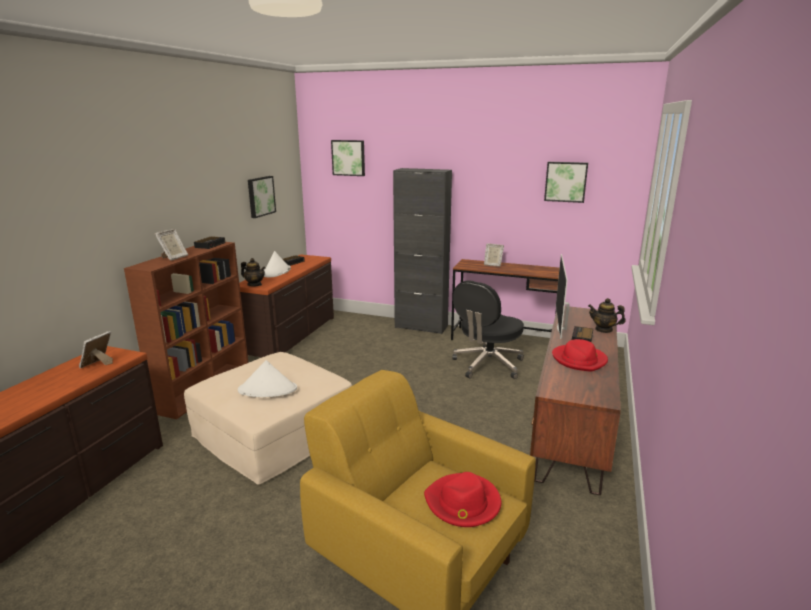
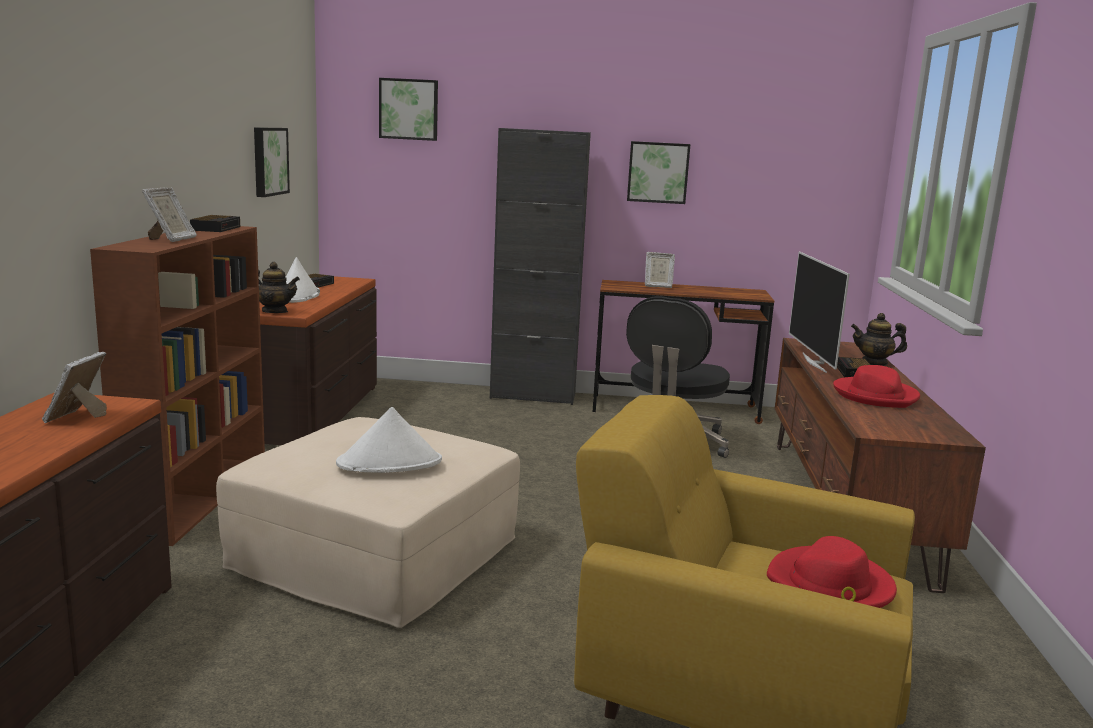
camera: 15 degrees left, 5 degrees down
(566, 181) = (769, 155): picture -> picture (658, 172)

